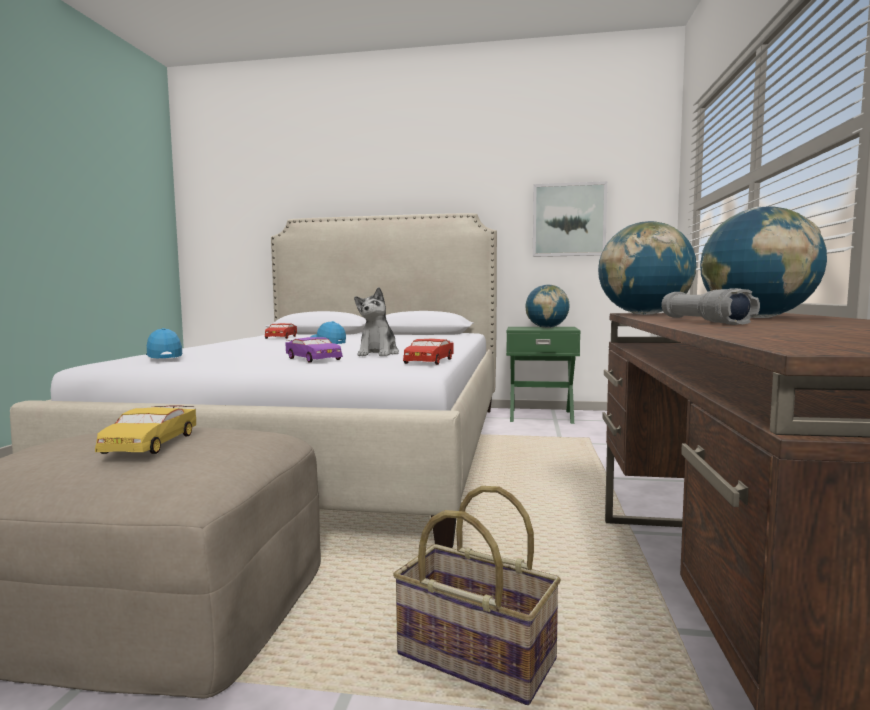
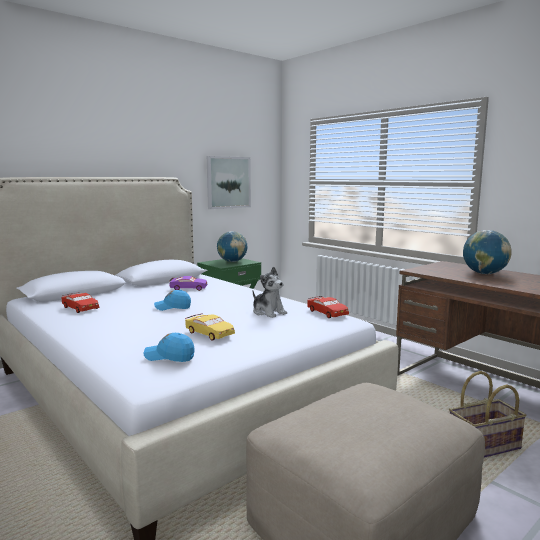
camera: 50 degrees left, 5 degrees up
(150, 443) = (387, 413): yellow toy car -> yellow toy car (209, 333)
(313, 359) = (270, 328): purple toy car -> purple toy car (188, 288)
(644, 314) = (431, 273): globe -> none
(703, 322) = (504, 283): grey flashlight -> none

